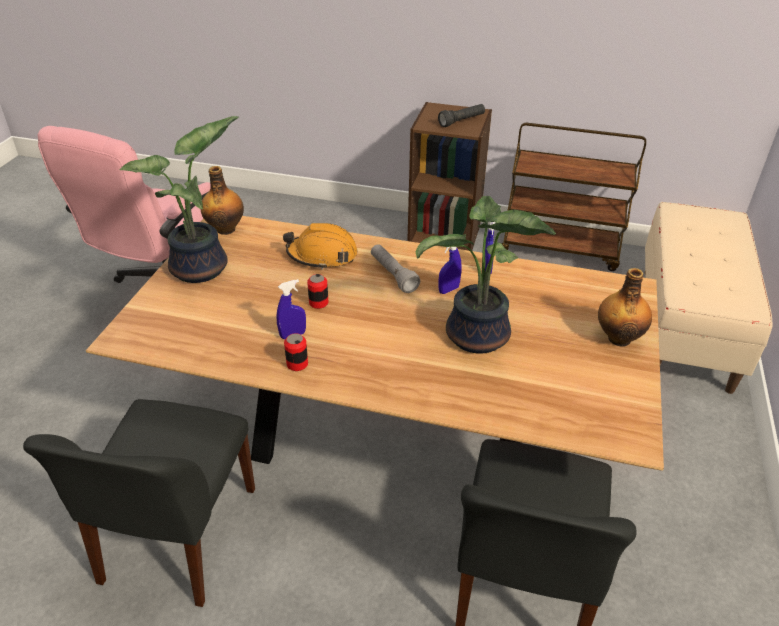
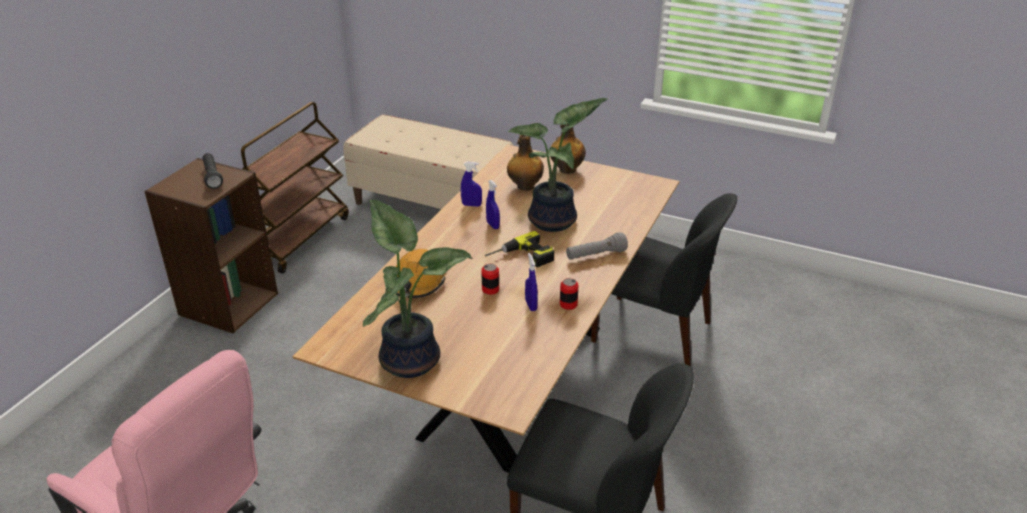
camera: 80 degrees left, 5 degrees down
(226, 228) = (339, 343): bottle -> bottle (525, 186)
(385, 318) = (521, 258): none -> power drill
(393, 275) = (463, 249): grey flashlight -> grey flashlight (595, 255)

